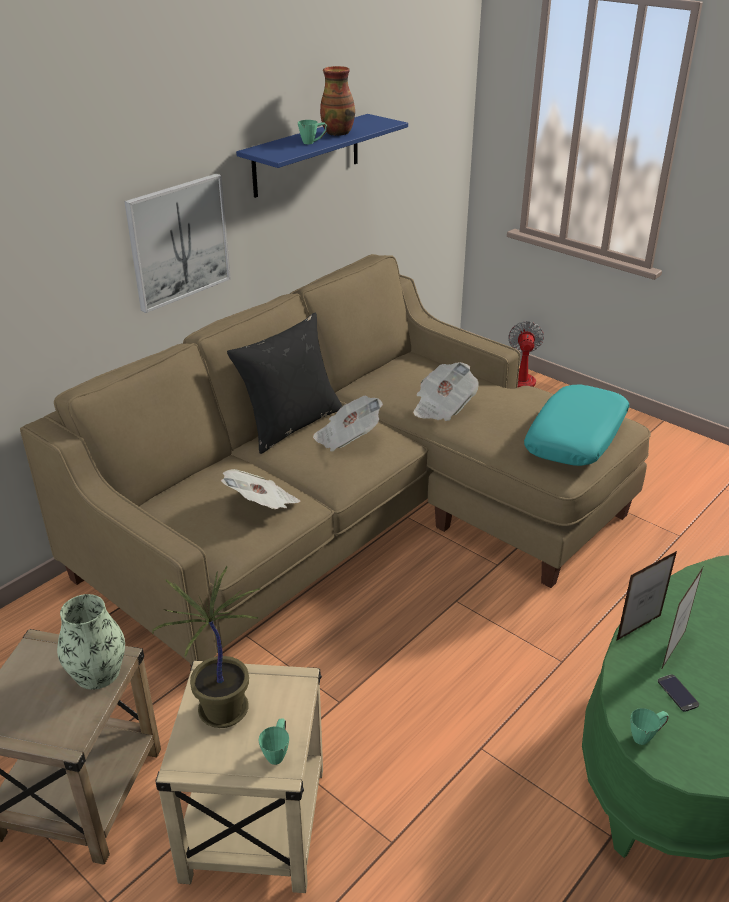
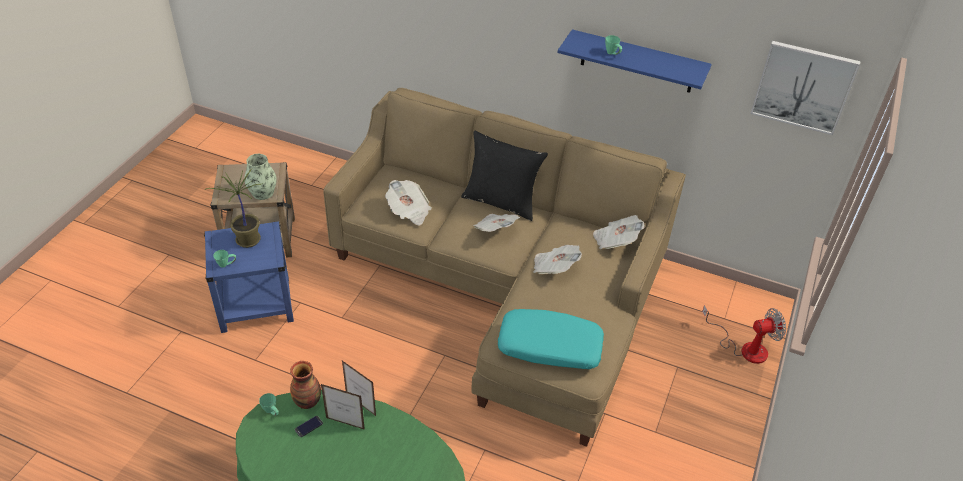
camera: 70 degrees right, 10 degrees up
(178, 241) = (514, 58): picture -> picture (803, 87)
(254, 822) = (256, 304): beige side table -> blue side table
(338, 133) = (644, 60): vase -> vase (308, 401)
(414, 359) = (615, 241): none -> newspaper

